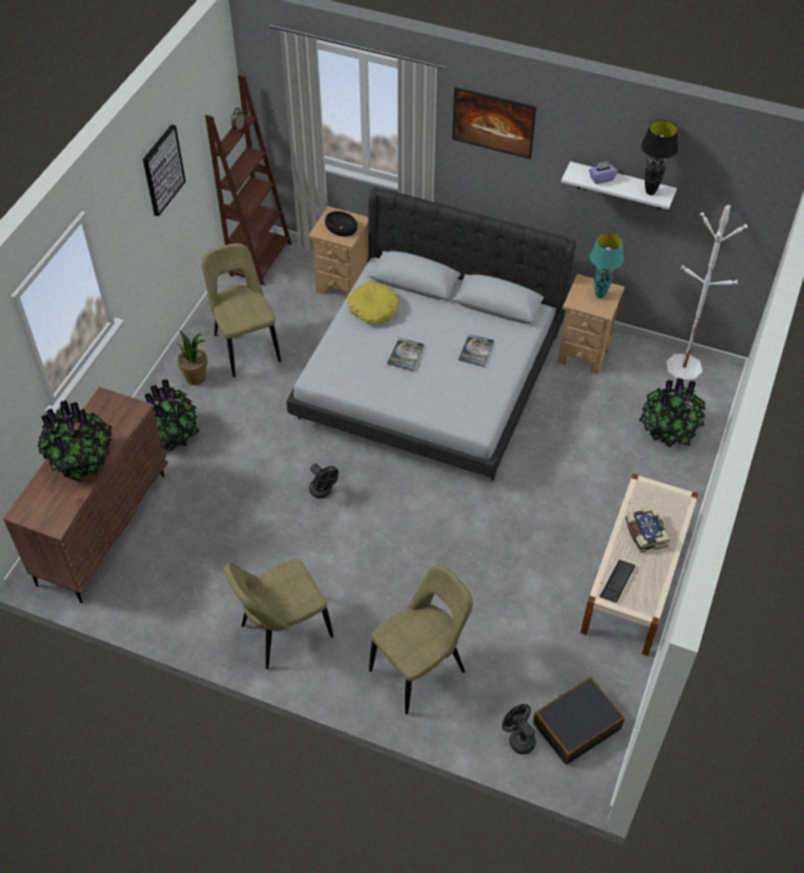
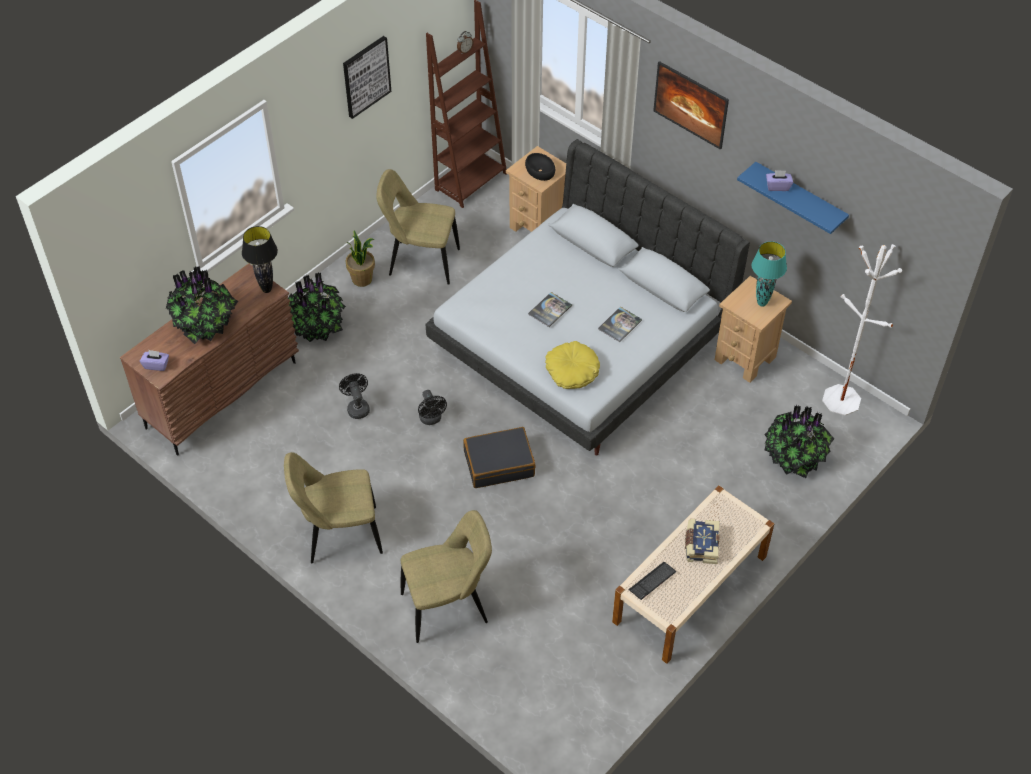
camera: 20 degrees right, 0 degrees up
(46, 515) = (156, 365): none -> purple tissue box
(245, 346) = (420, 262): beige chair -> beige chair turned 75 degrees counterclockwise
(374, 309) = (541, 258): yellow pillow -> yellow pillow (573, 371)
(518, 738) = (509, 697): black fan -> black fan (357, 407)
(576, 725) = (568, 704): black suitcase -> black suitcase (499, 463)
(620, 186) = (799, 198): white shelf -> blue shelf
(650, 192) = (819, 212): black table lamp -> black table lamp (267, 289)

